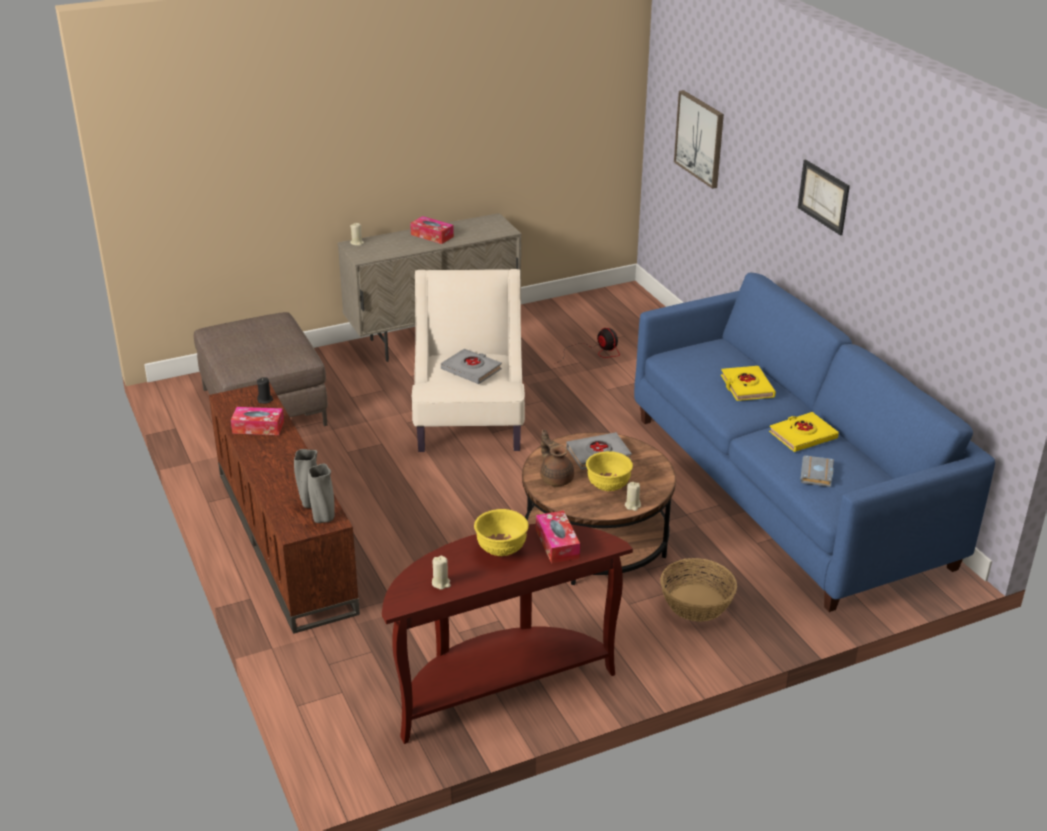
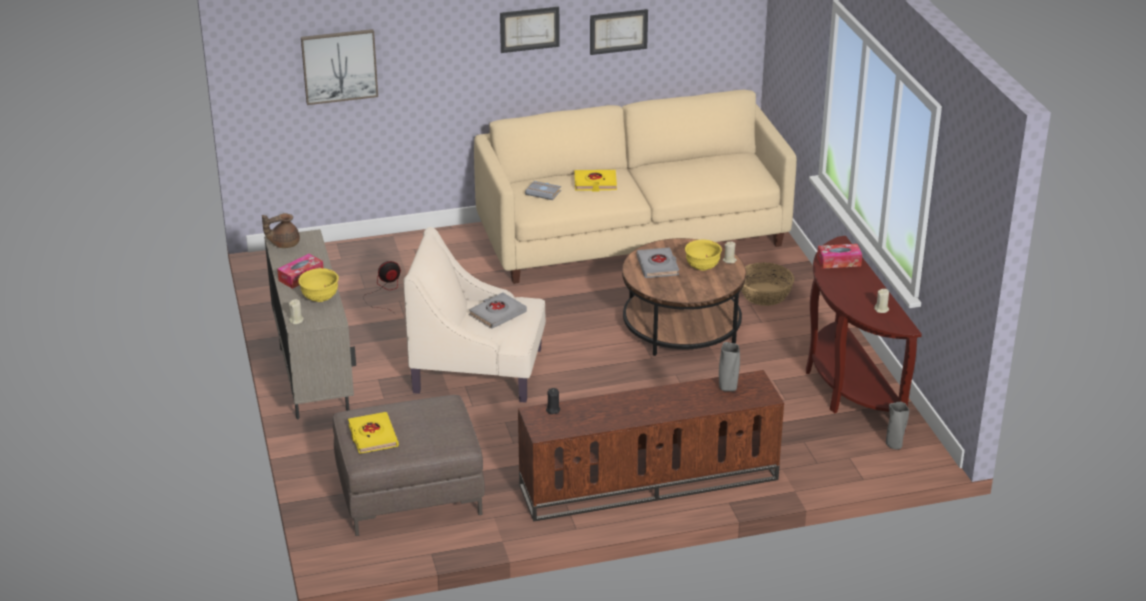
camera: 80 degrees left, 0 degrees up
(258, 427) = (601, 414): tissue box -> none
(323, 519) = (752, 382): grey vase -> grey vase (894, 445)
(501, 549) = (844, 283): yellow bowl -> yellow bowl (319, 298)
(556, 478) = (686, 288): brown teapot -> brown teapot (284, 244)
(787, 489) = (632, 235): blue sofa -> beige sofa
(802, 436) = (671, 173): yellow book -> yellow book (372, 436)
(818, 475) = (723, 177): grey book -> grey book (544, 193)
(892, 256) = (618, 31): none -> picture

